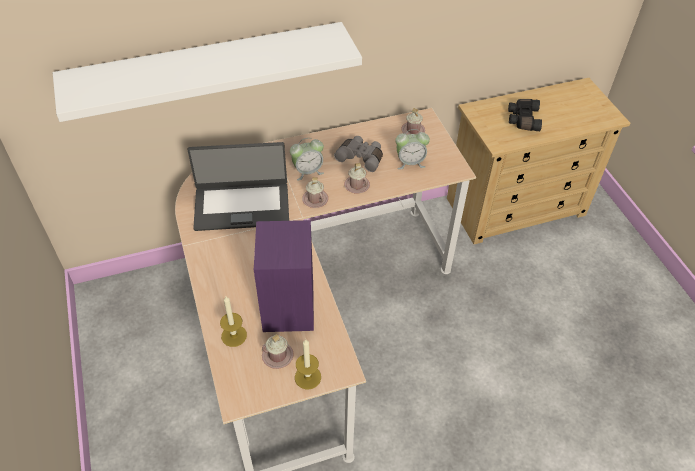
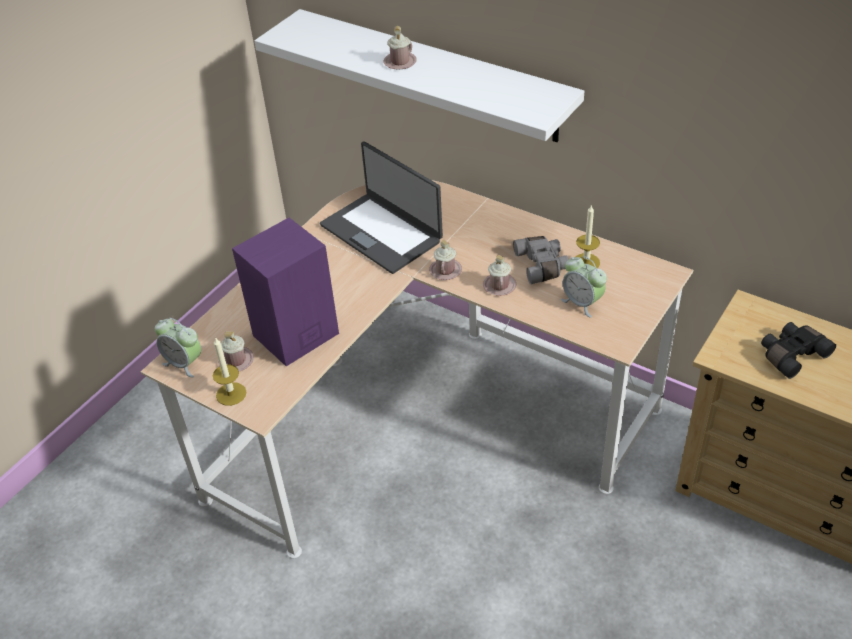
camera: 55 degrees right, 5 degrees down
(234, 335) = (232, 321): candle -> candle (586, 262)
(308, 171) = (476, 243): alarm clock -> alarm clock (184, 363)
(413, 130) = (634, 277): pink mug -> pink mug (400, 62)

